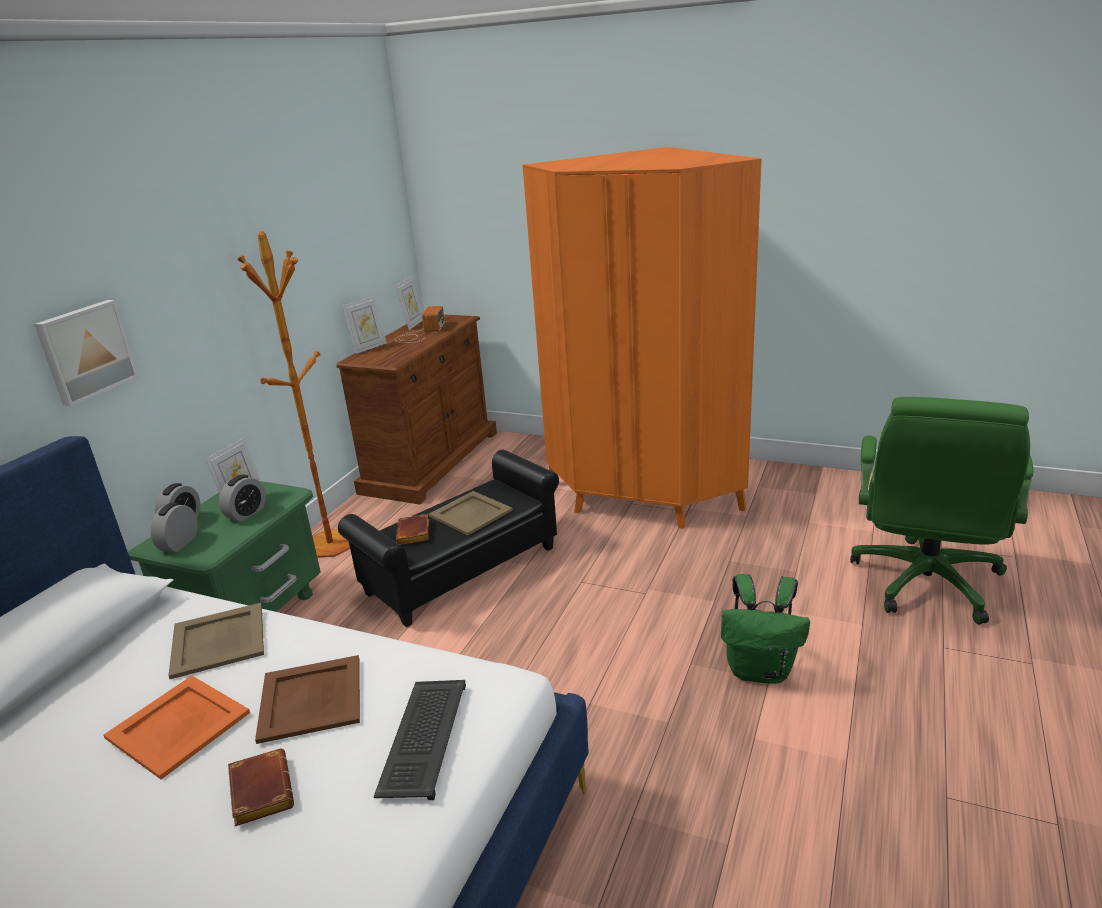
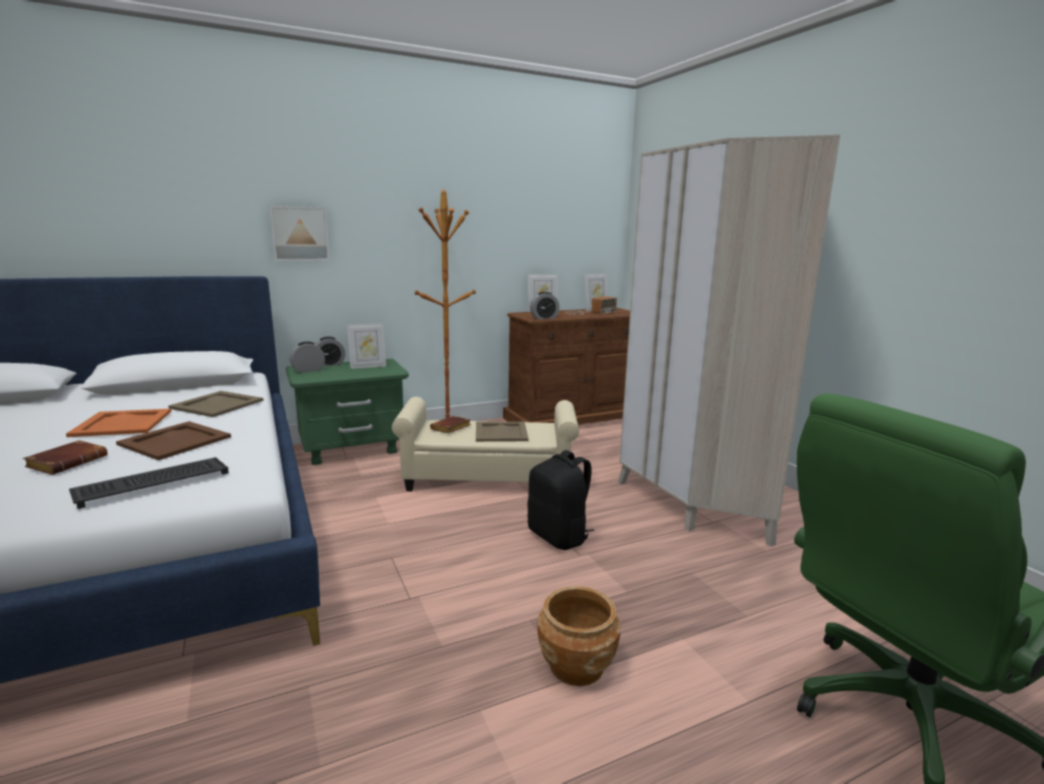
camera: 40 degrees right, 10 degrees down
(246, 513) = (358, 370): alarm clock -> alarm clock (544, 318)
(462, 570) = (488, 479): black ottoman -> beige ottoman
(608, 588) = (559, 536): none -> black backpack
(645, 491) = (698, 494): orange wardrobe -> beige wardrobe
(761, 670) = (577, 665): green backpack -> brown planter

